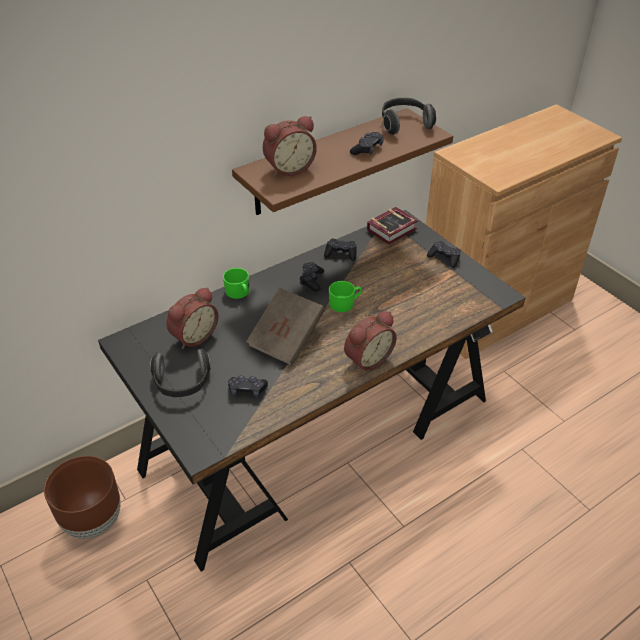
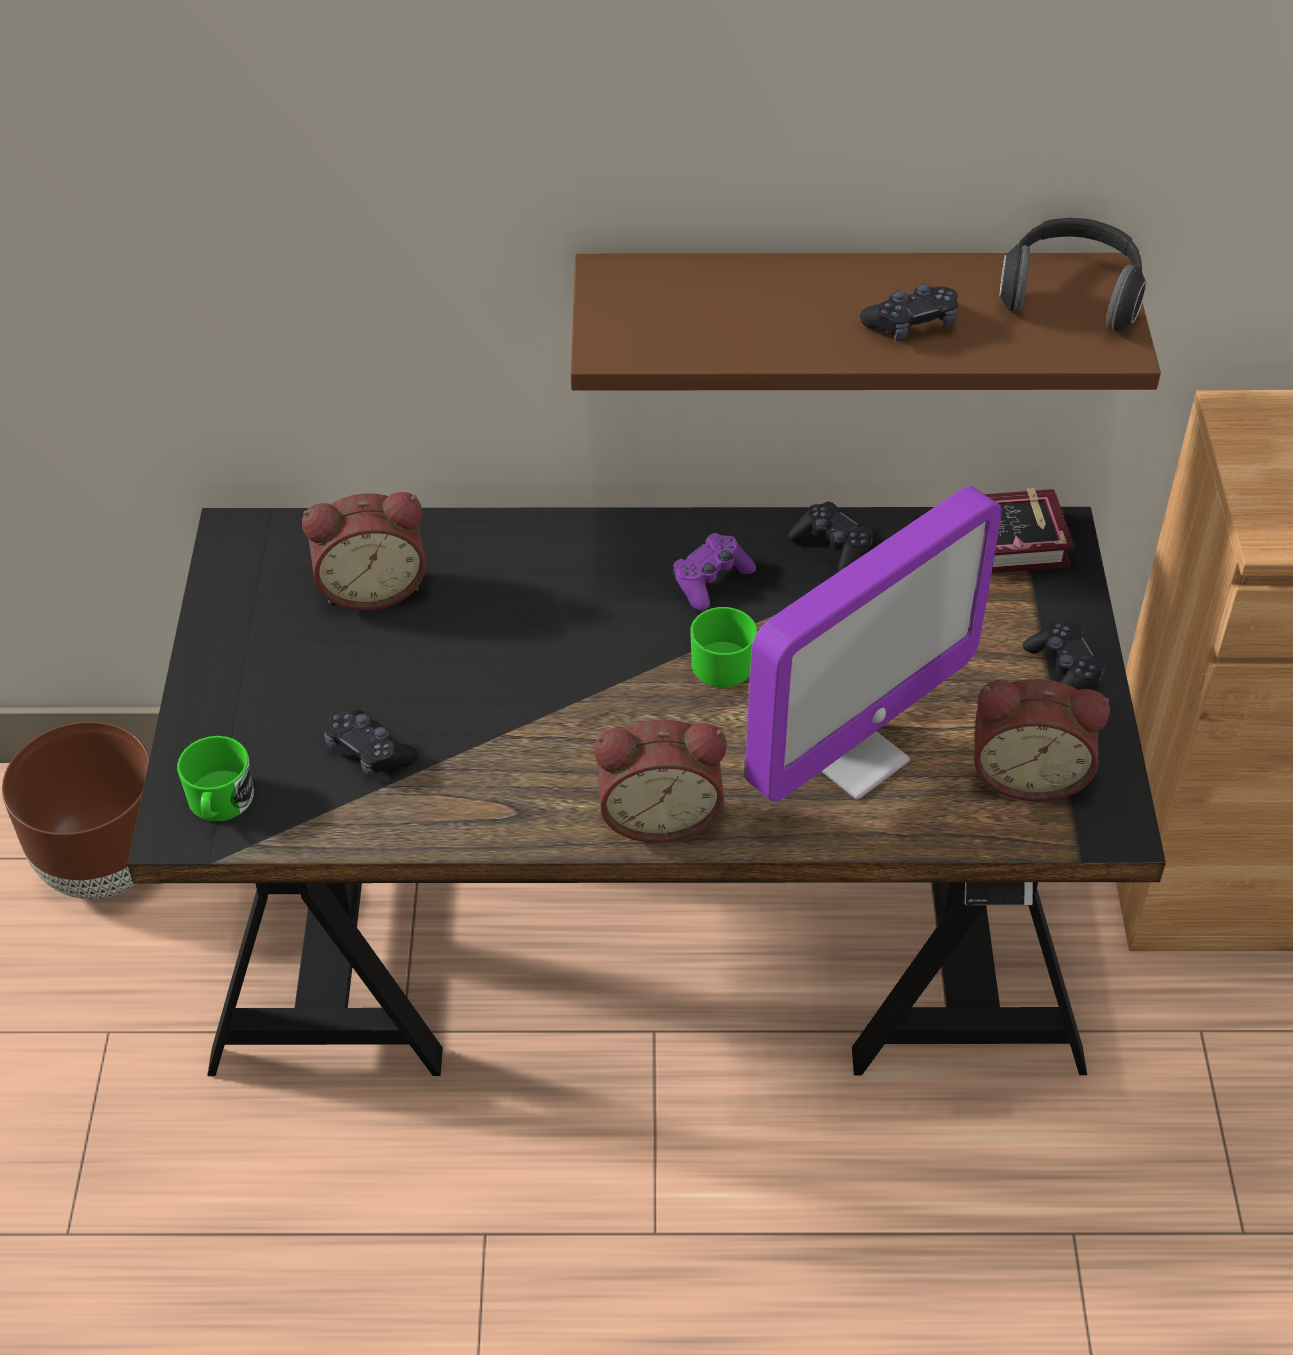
camera: 35 degrees right, 5 degrees up
(182, 383) = (268, 674): headphones -> none
(239, 293) = (539, 536): green mug -> green mug (219, 804)
(286, 339) = (539, 686): brown book -> none
(288, 168) = (691, 300): alarm clock -> alarm clock (1028, 773)
(311, 280) = (711, 580): black game controller -> purple game controller
(409, 311) = (853, 756): none -> monitor

